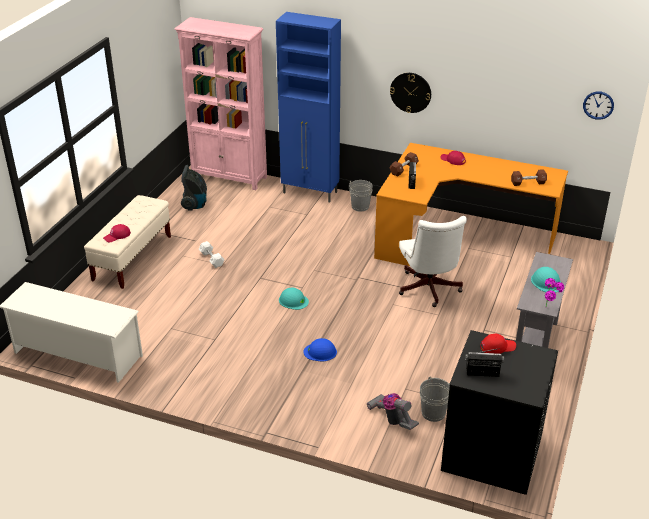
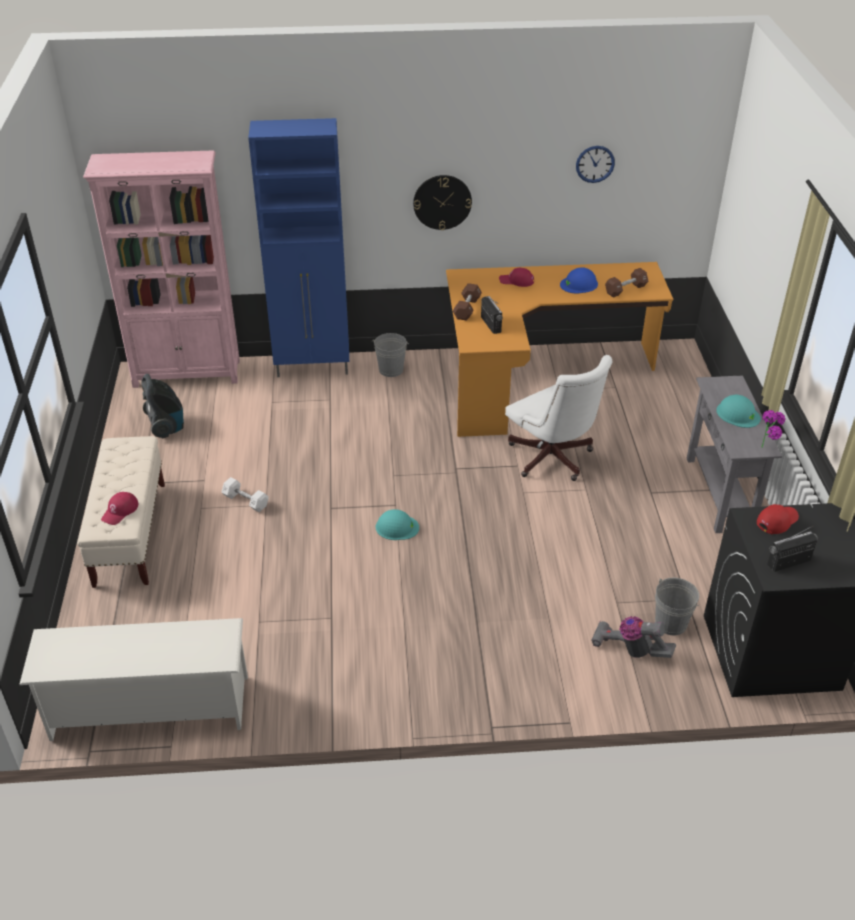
camera: 25 degrees left, 5 degrees up
(320, 352) = (481, 588): blue hard hat -> blue hard hat (579, 284)
(598, 105) = (691, 172): wall clock -> wall clock (595, 164)

